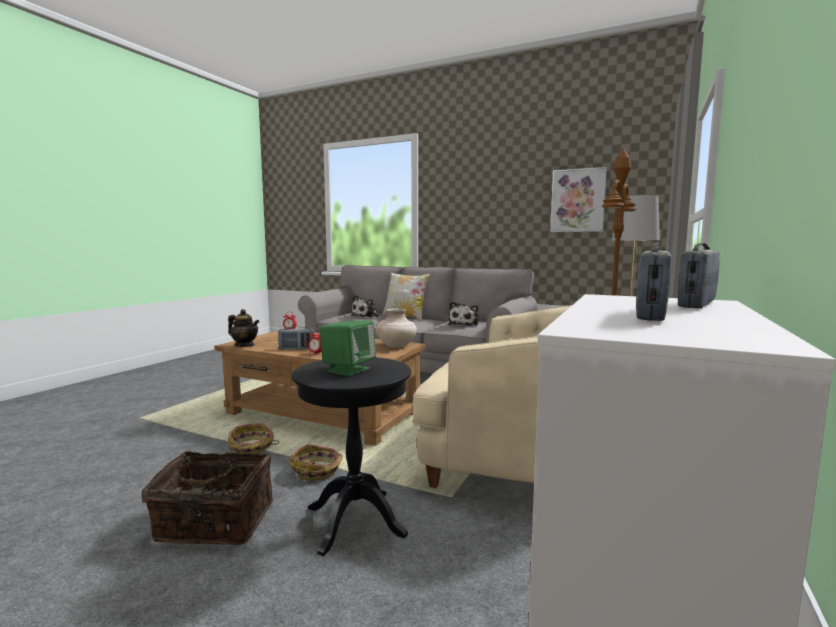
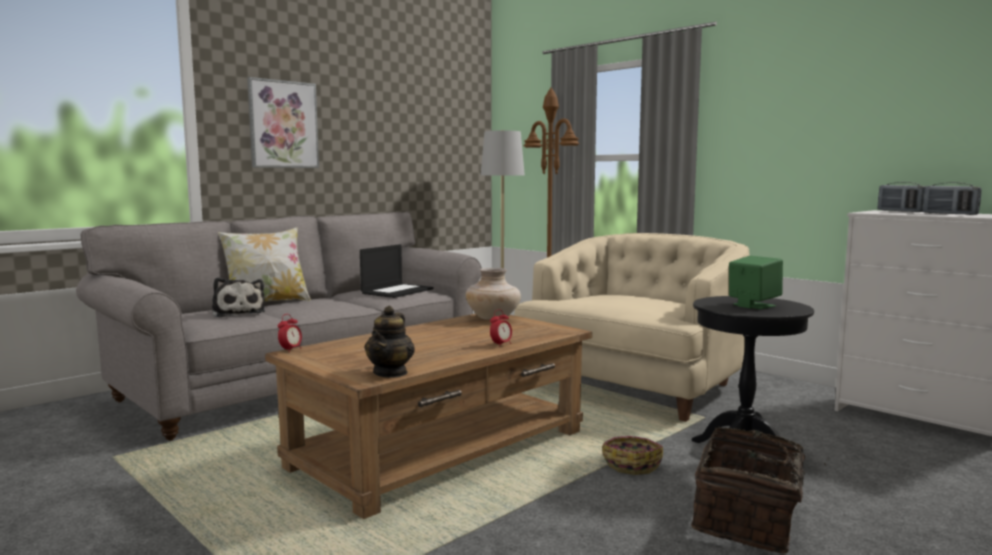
camera: 70 degrees left, 0 degrees up
(244, 345) = (391, 373): teapot -> teapot turned 150 degrees clockwise
(252, 448) = (540, 499): basket -> none
(296, 349) = (457, 351): radio -> none
(464, 324) = (397, 291): plush toy -> laptop
(577, 200) = (412, 127): picture -> picture (283, 124)

